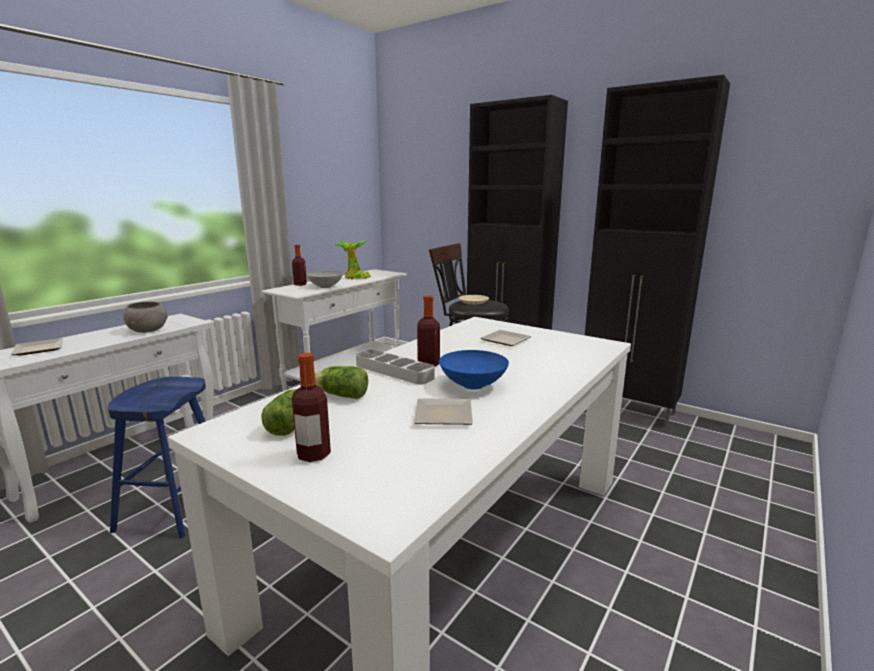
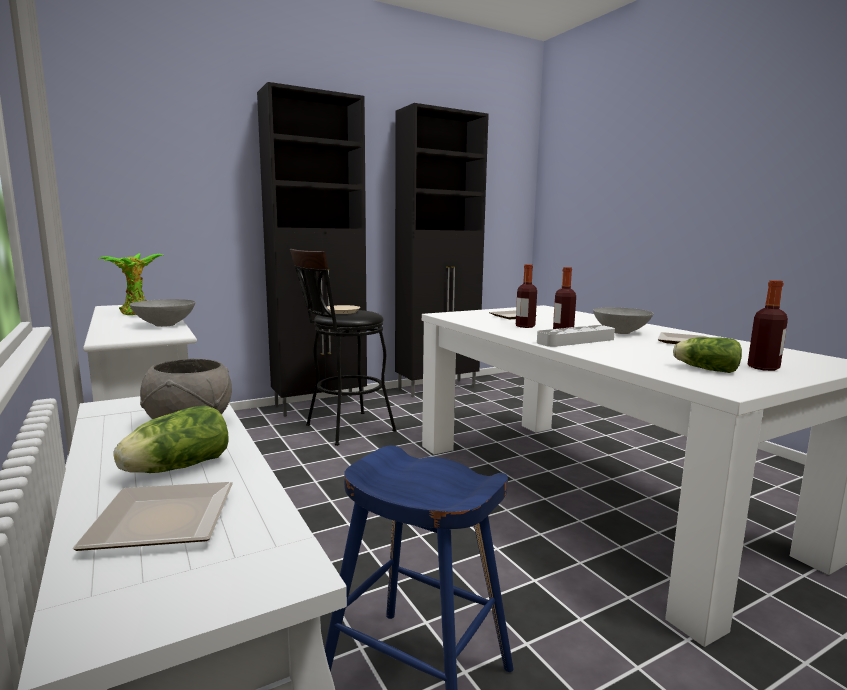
camera: 65 degrees left, 5 degrees down
(300, 284) = (106, 330): bottle -> bottle (525, 326)
(340, 395) = (634, 355): lettuce -> lettuce (174, 468)
(473, 385) = (621, 332): blue bowl -> grey bowl

